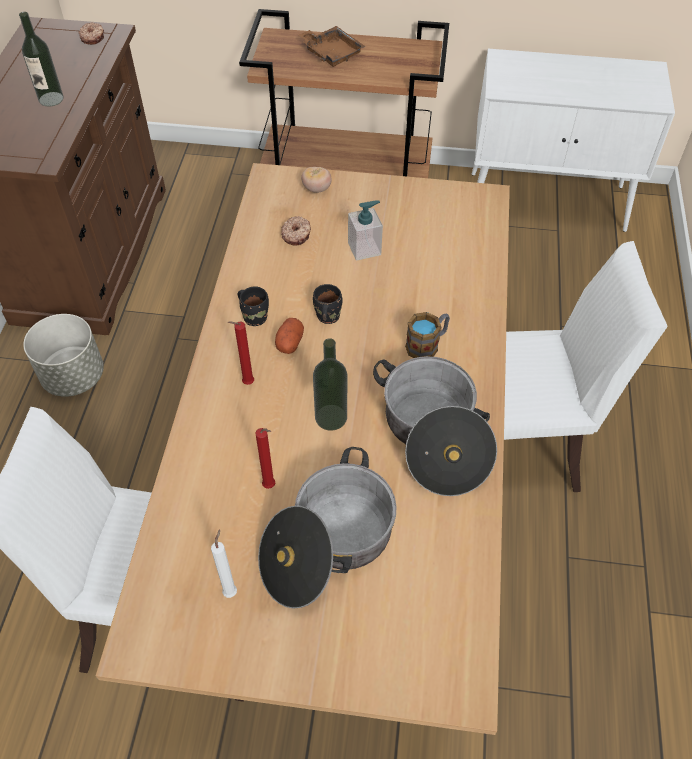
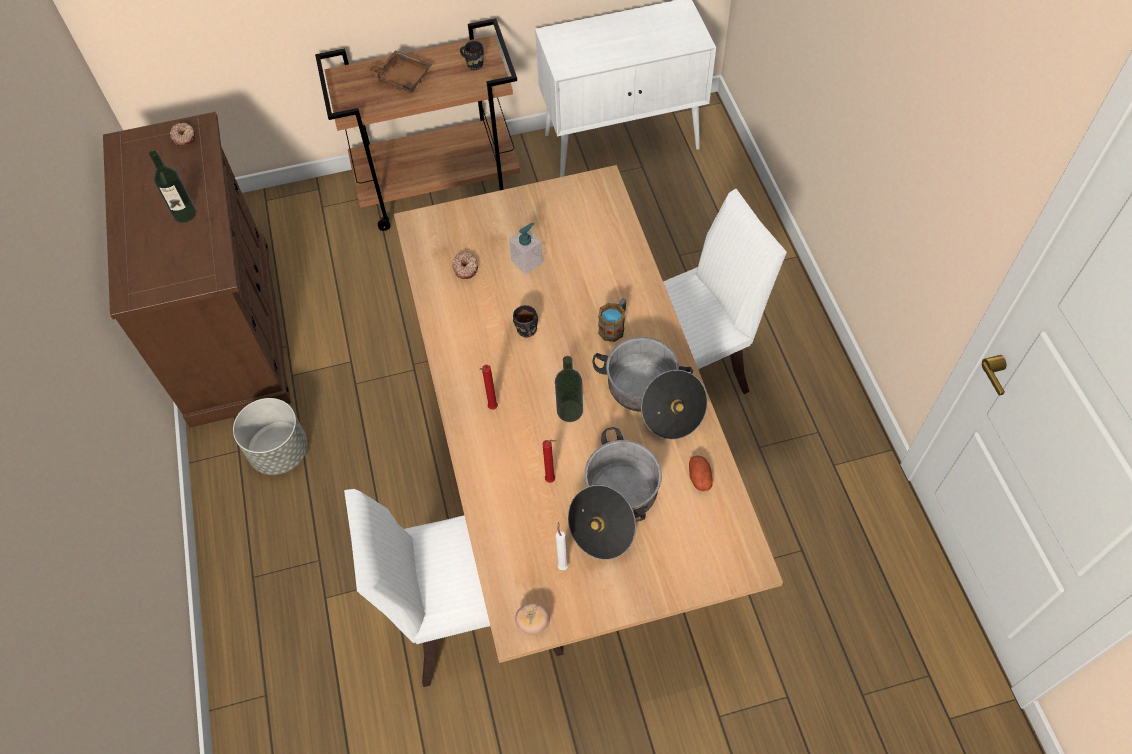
camera: 20 degrees left, 5 degrees up
(255, 316) = (469, 351): black mug -> black mug (474, 64)
(289, 342) = (507, 362): potato -> potato (699, 477)
(316, 189) = (461, 220): tomato -> tomato (533, 623)

